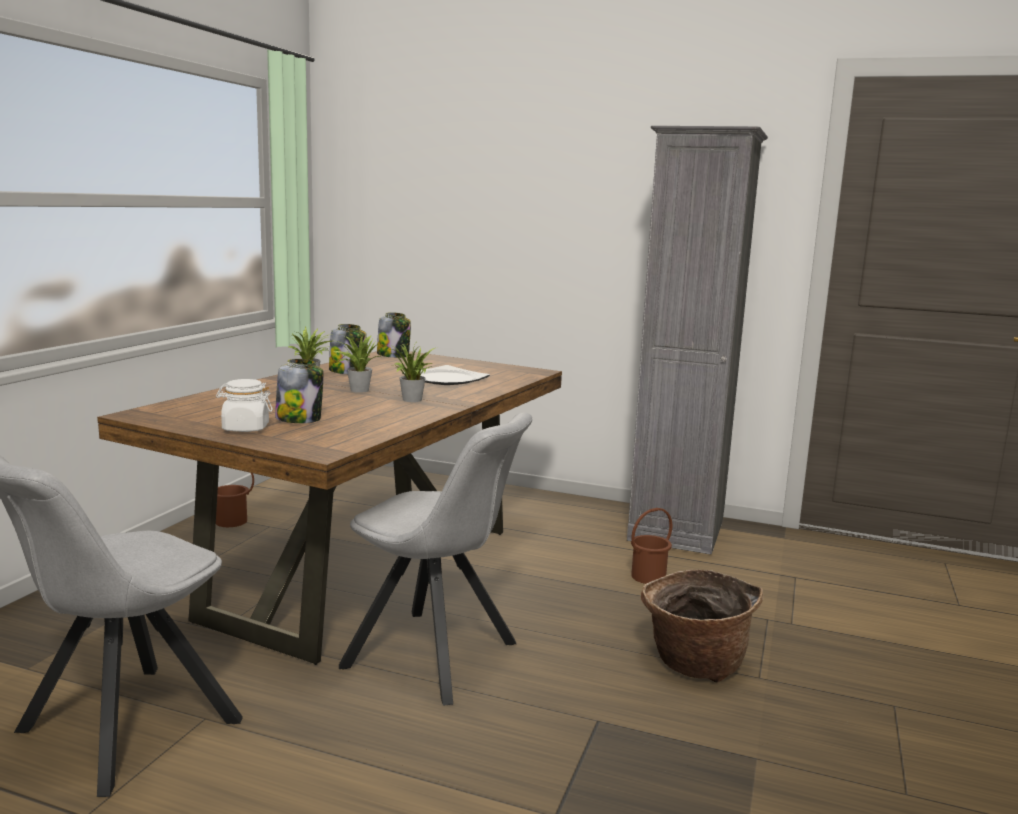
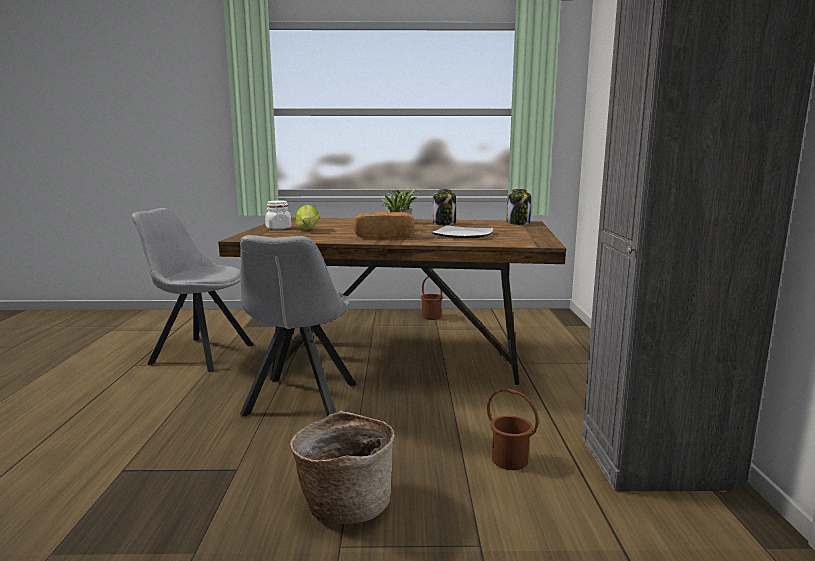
camera: 70 degrees right, 0 degrees up
(299, 419) = (307, 230): jar -> lettuce
(411, 400) = (383, 236): potted plant -> bread

